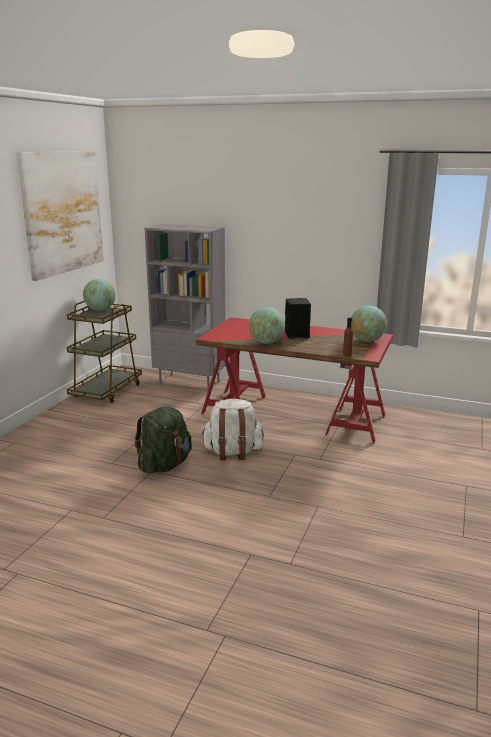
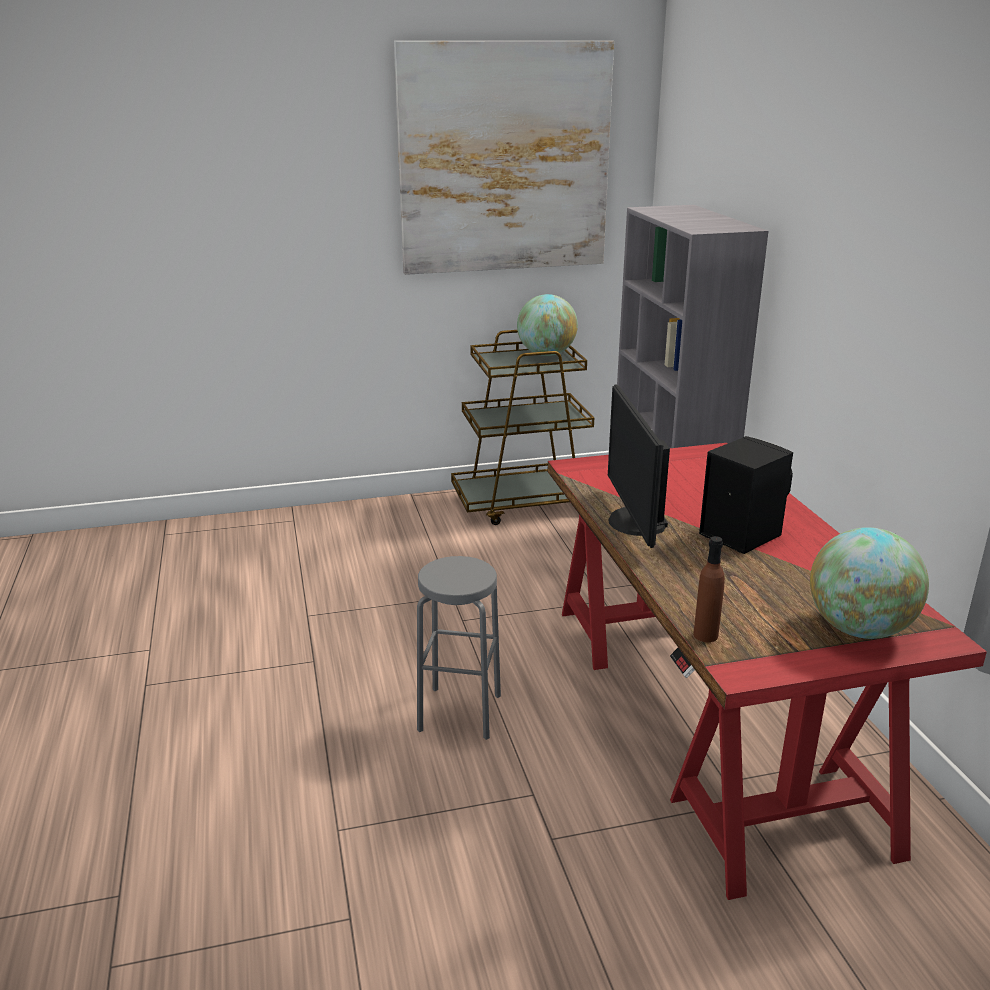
camera: 55 degrees right, 5 degrees up
(165, 465) = (344, 664): green backpack -> none
(232, 452) = (459, 712): white backpack -> grey stool
(266, 342) = (634, 522): globe -> monitor

